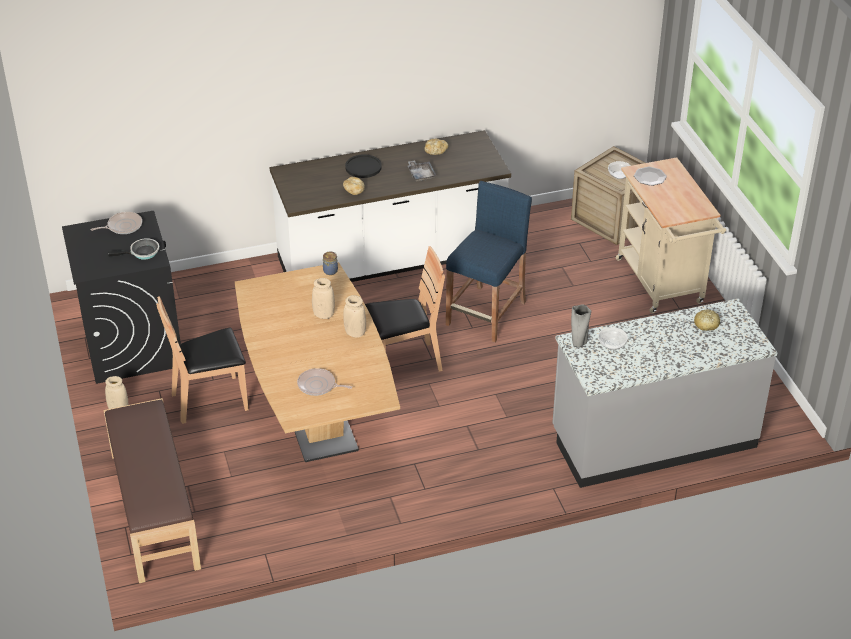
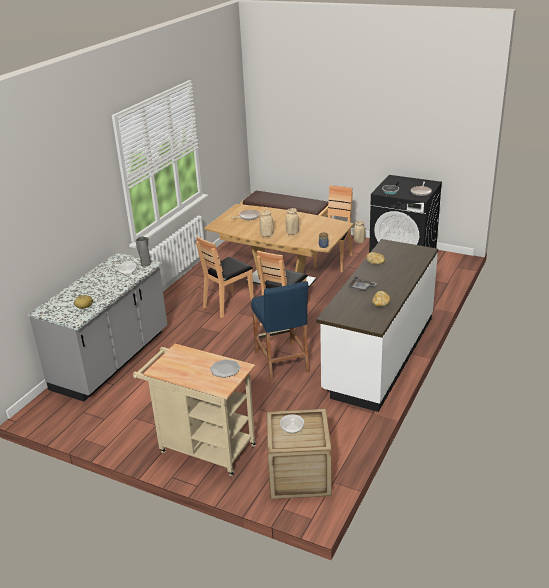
camera: 135 degrees right, 10 degrees down
(363, 167) = (397, 274): black plate -> none
(432, 427) = (228, 304): none -> brown chair

